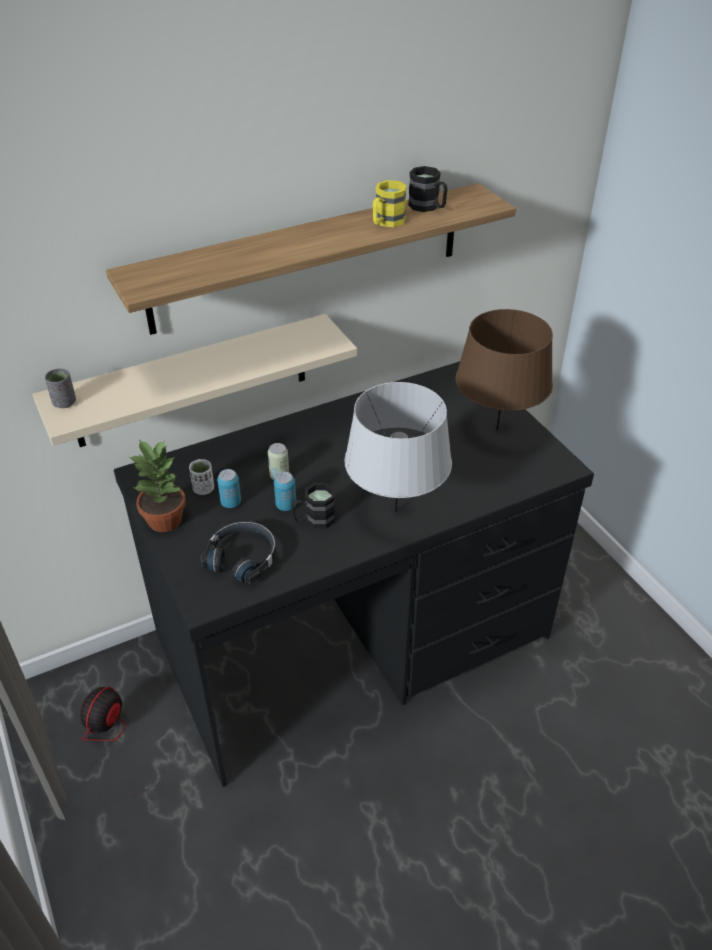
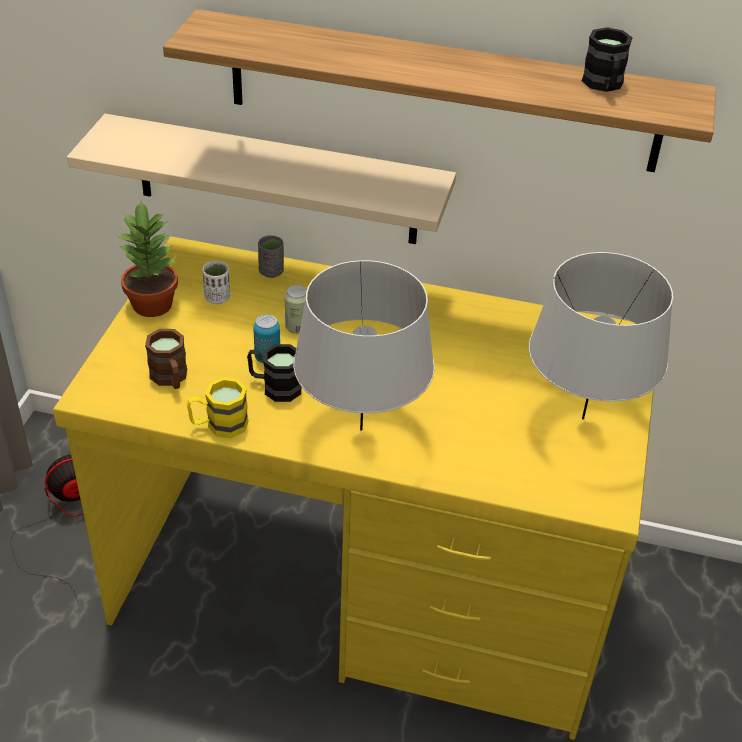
camera: 40 degrees right, 0 degrees up
(64, 403) = (115, 134): grey cup -> grey cup (271, 272)
(231, 503) = (224, 324): can -> none
(243, 557) = (171, 379): black headphones -> brown mug
(355, 639) = (364, 584): black desk -> yellow desk
(386, 222) = (528, 81): yellow mug -> yellow mug (219, 425)
(496, 430) = (582, 418): brown table lamp -> grey table lamp

